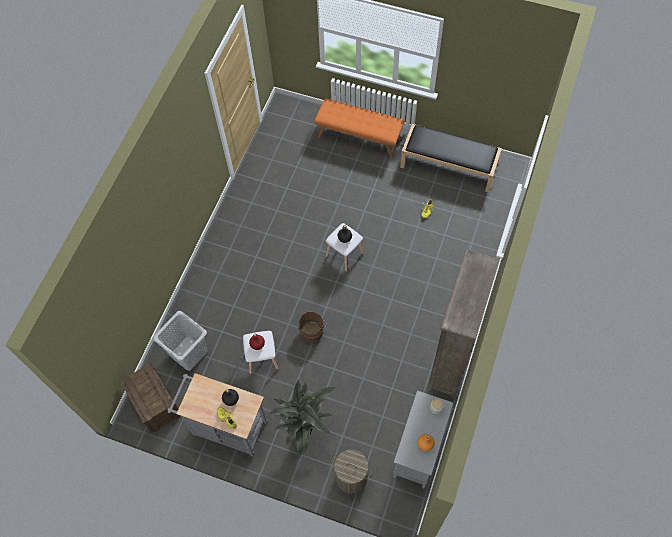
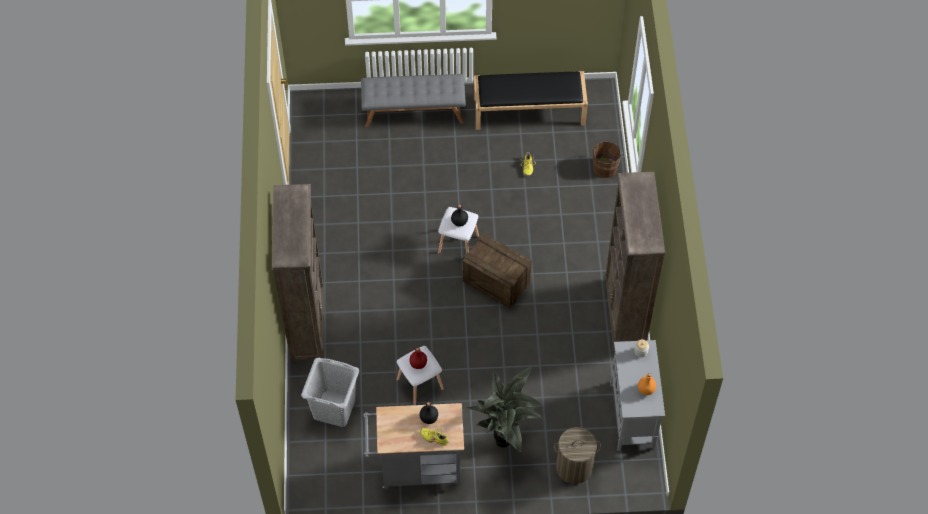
camera: 25 degrees left, 5 degrees down
(155, 403) = (323, 474): crate -> crate (496, 281)
(201, 278) = (307, 325): none -> brown bookcase
(312, 331) = (462, 336): brown bucket -> brown bucket (605, 166)
(359, 137) = (414, 111): orange bench -> grey bench

